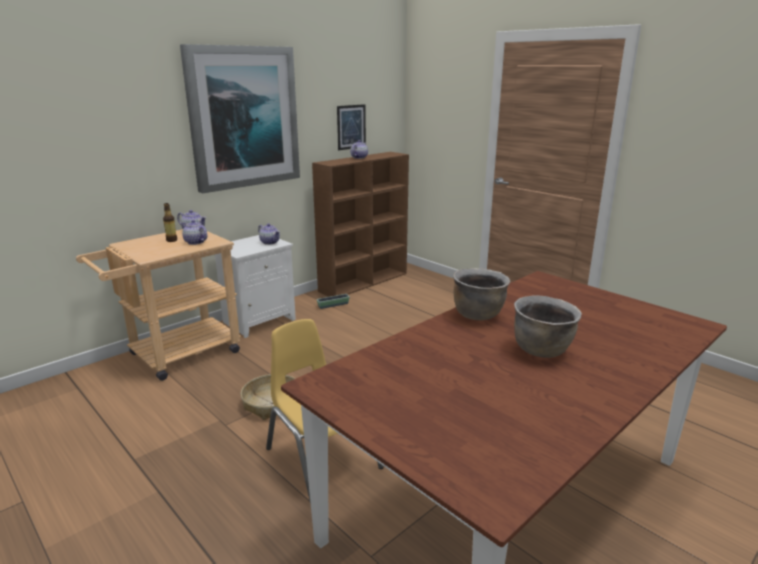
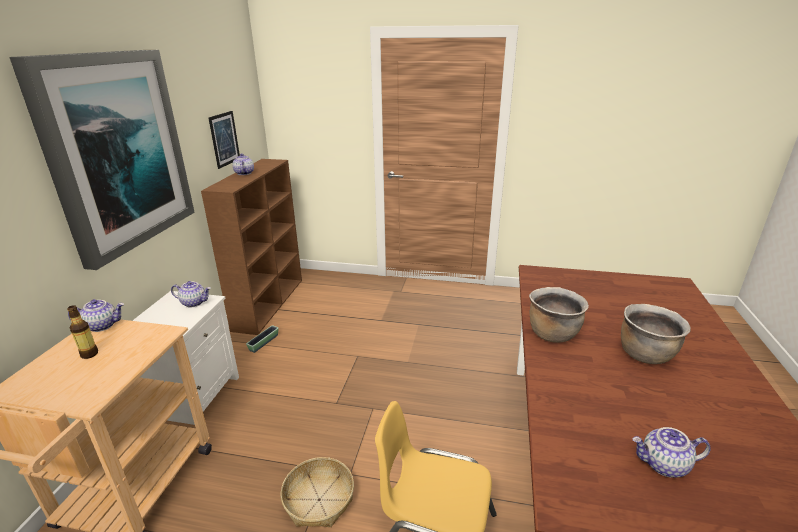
camera: 35 degrees left, 5 degrees up
(195, 242) = (132, 345): teapot -> teapot (664, 465)

